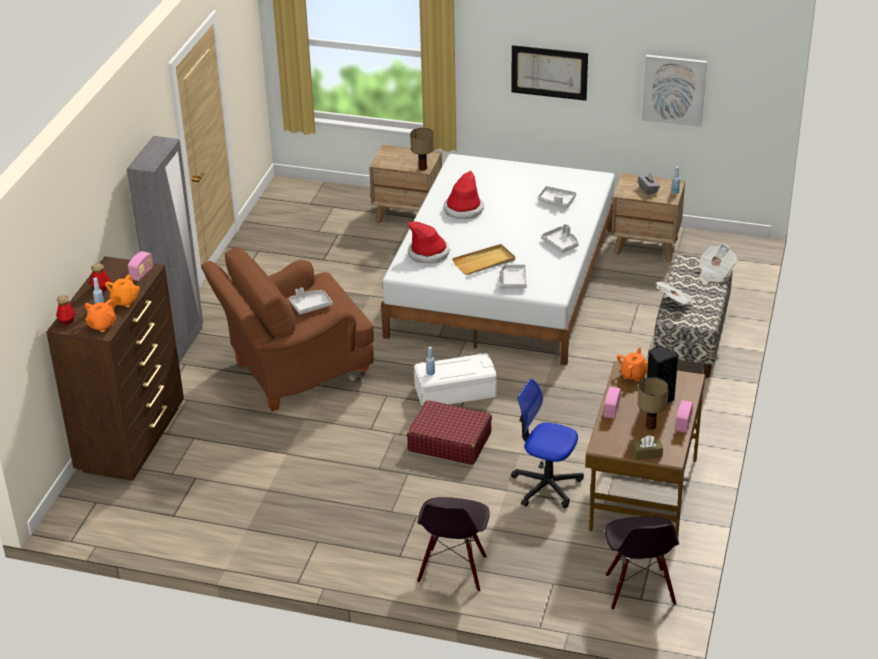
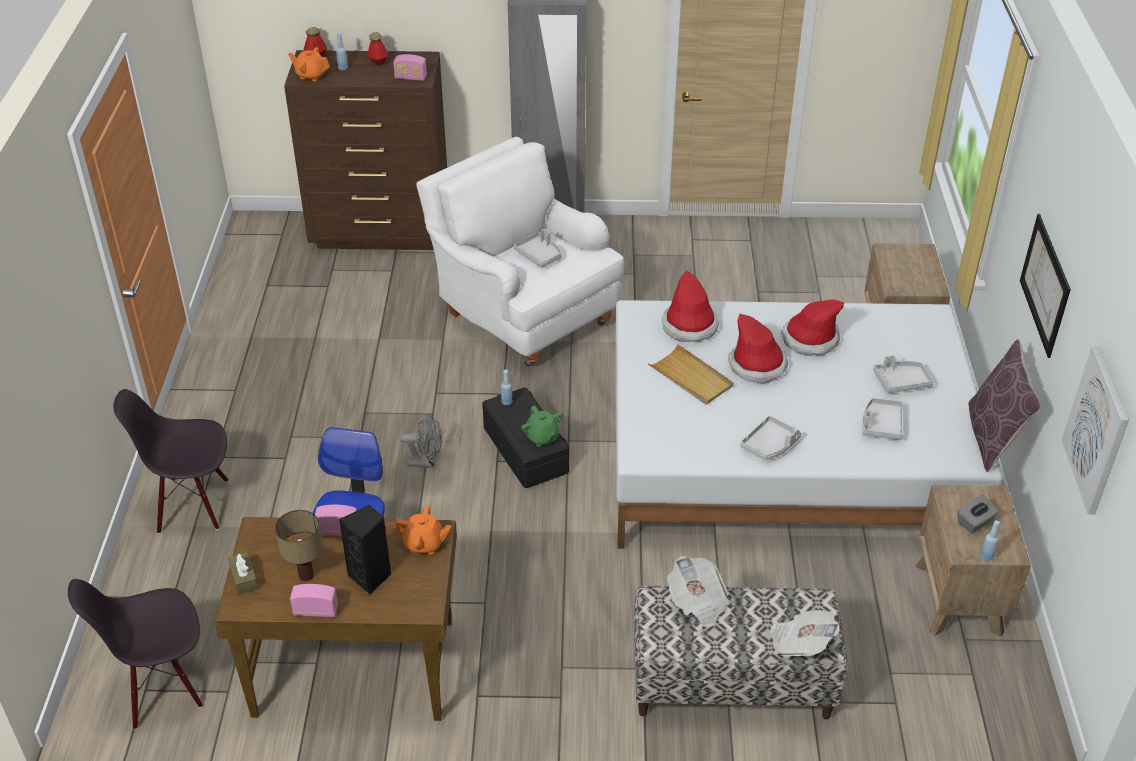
camera: 75 degrees right, 5 degrees up
(124, 301) = (357, 78): orange teapot -> none
(295, 373) = (524, 315): brown armchair -> white armchair
(423, 168) = (896, 287): table lamp -> none
(449, 441) = (426, 462): red suitcase -> grey fan
(455, 393) = (524, 451): white storage box -> black storage box
(475, 362) = (542, 437): none -> green teapot
(482, 234) = (757, 365): none -> hat
(512, 281) = (655, 411): grey tray -> grey tray (901, 381)
(581, 167) = (993, 437): none -> brown pillow

